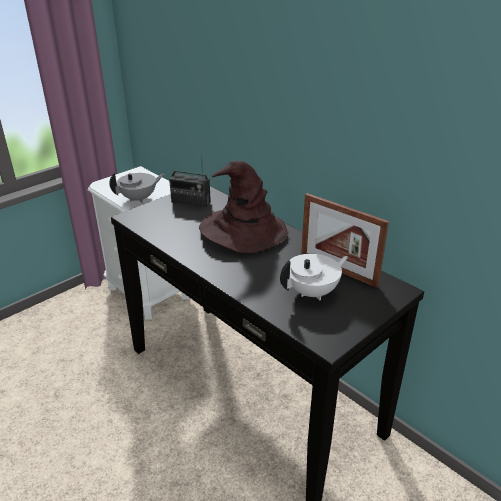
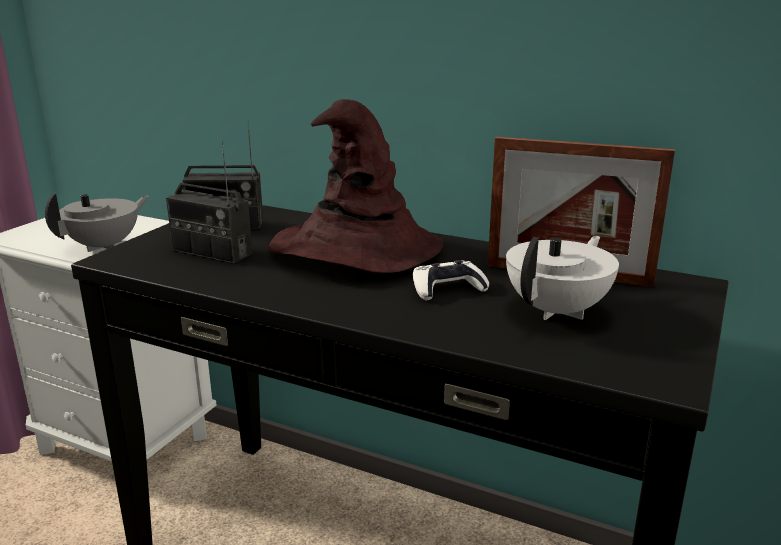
camera: 20 degrees left, 10 degrees down
(174, 221) = (211, 252): none -> radio
(269, 267) = (447, 288): none -> white game controller

